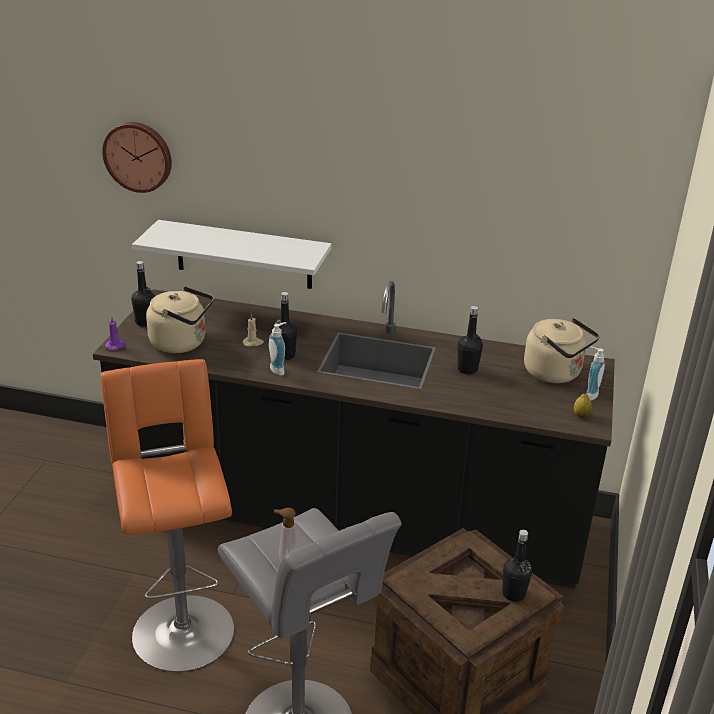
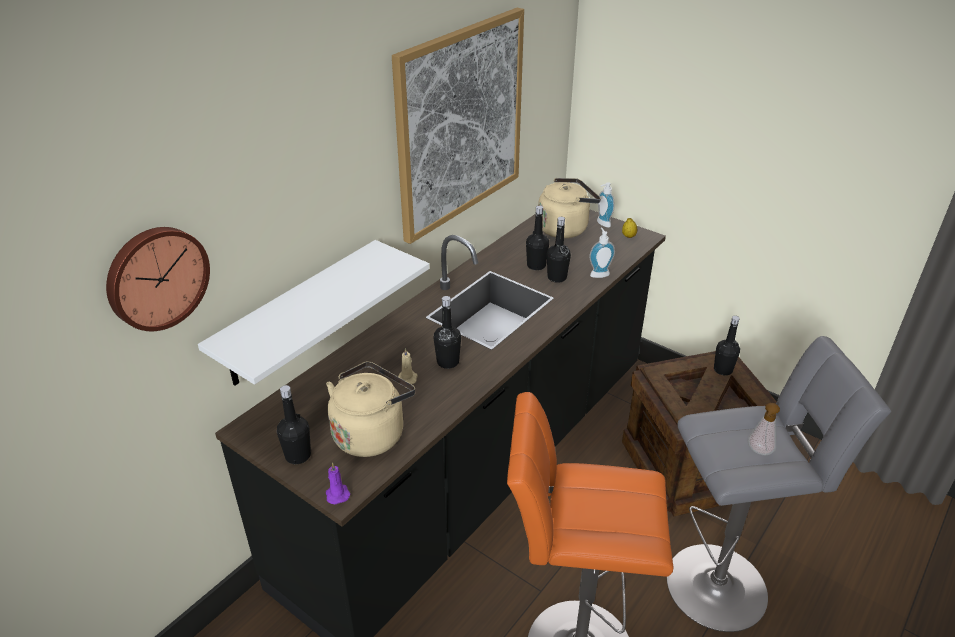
camera: 65 degrees left, 5 degrees up
(279, 369) = (473, 372): soap dispenser -> soap dispenser (599, 273)
(457, 195) = (460, 123): none -> picture
(457, 384) = (557, 277): none -> black bottle

